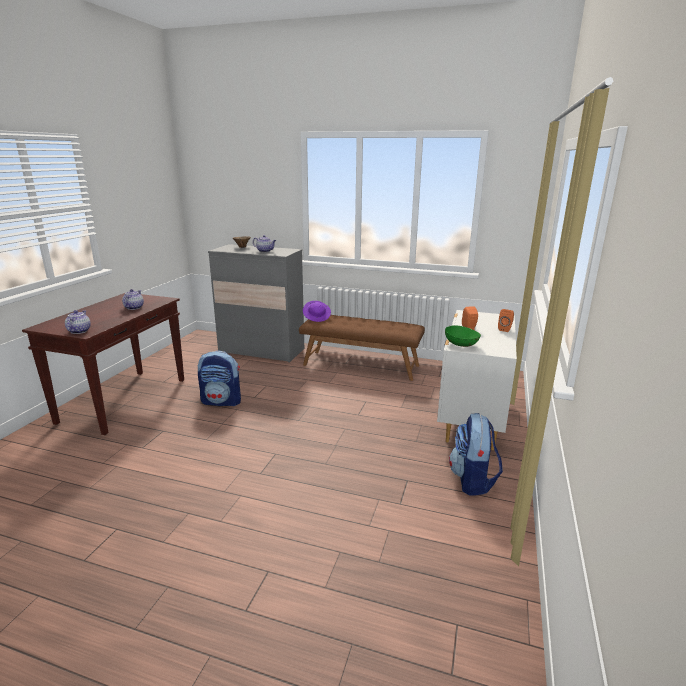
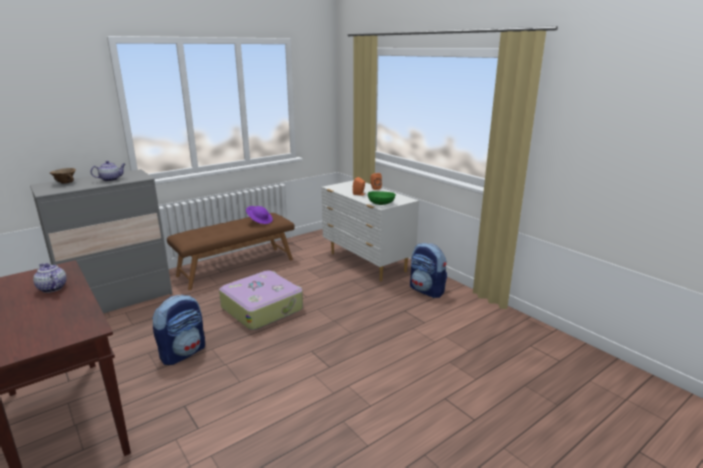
camera: 55 degrees left, 0 degrees up
(79, 331) = (72, 332): teapot -> none
(314, 403) = (262, 308): none -> suitcase
(317, 317) = (185, 236): purple hat -> purple hat (260, 221)

